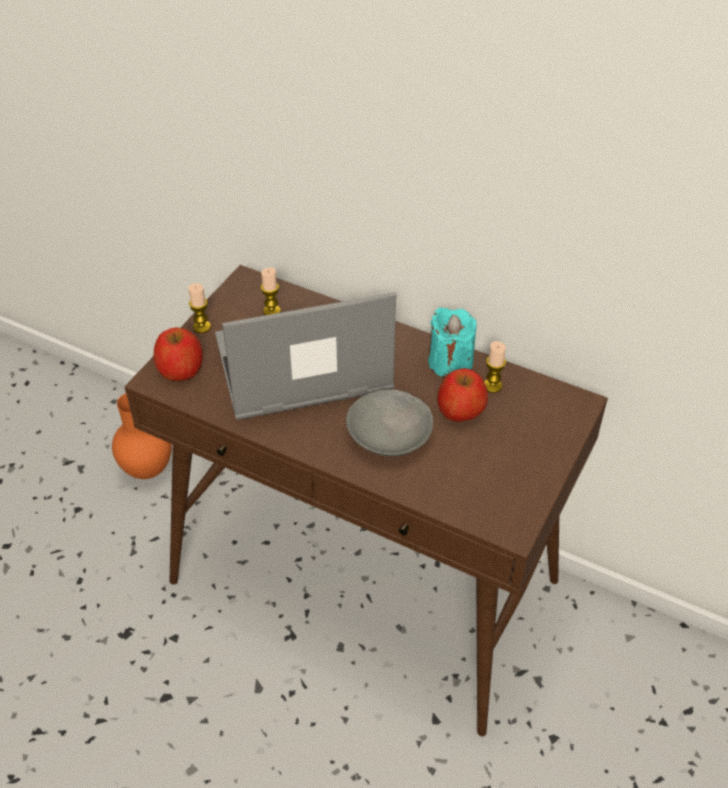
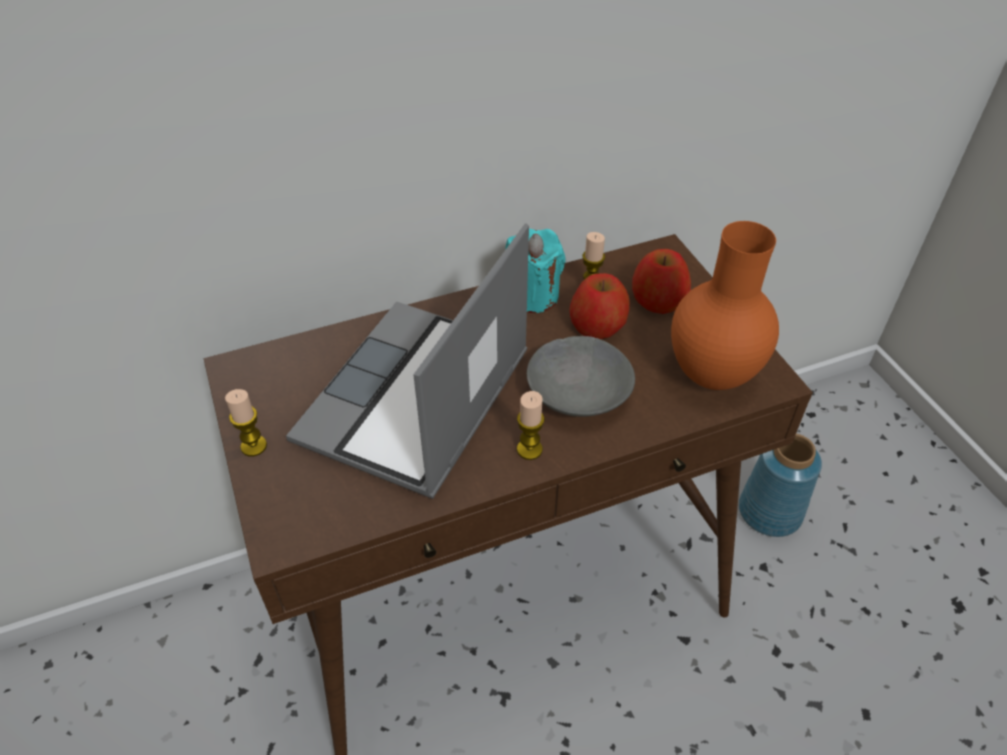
camera: 50 degrees left, 0 degrees up
(149, 470) = (179, 692): orange vase -> orange vase (714, 375)
(180, 368) = (293, 504): apple -> apple (658, 299)
(272, 311) = (307, 375): candle -> candle (529, 449)
(611, 713) = (769, 513): none -> blue vase

